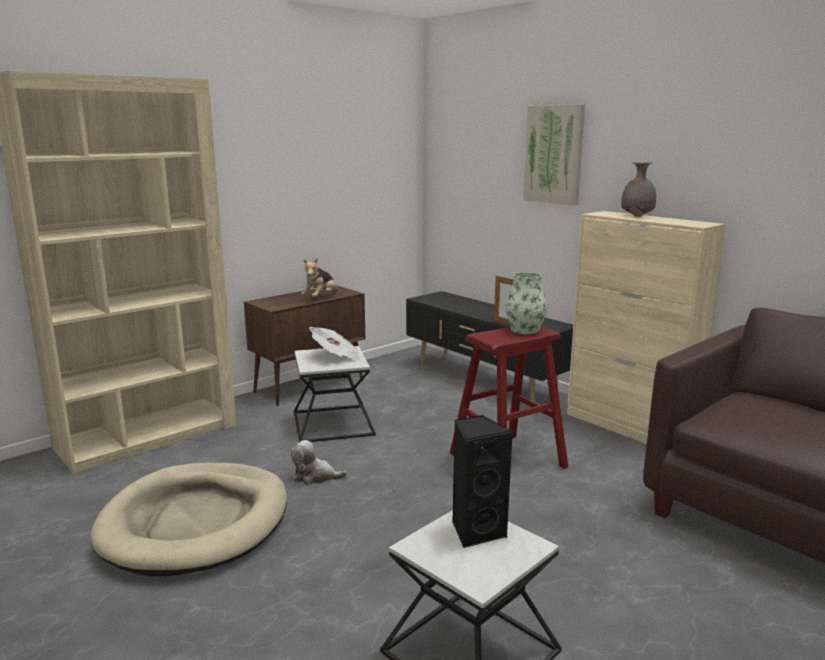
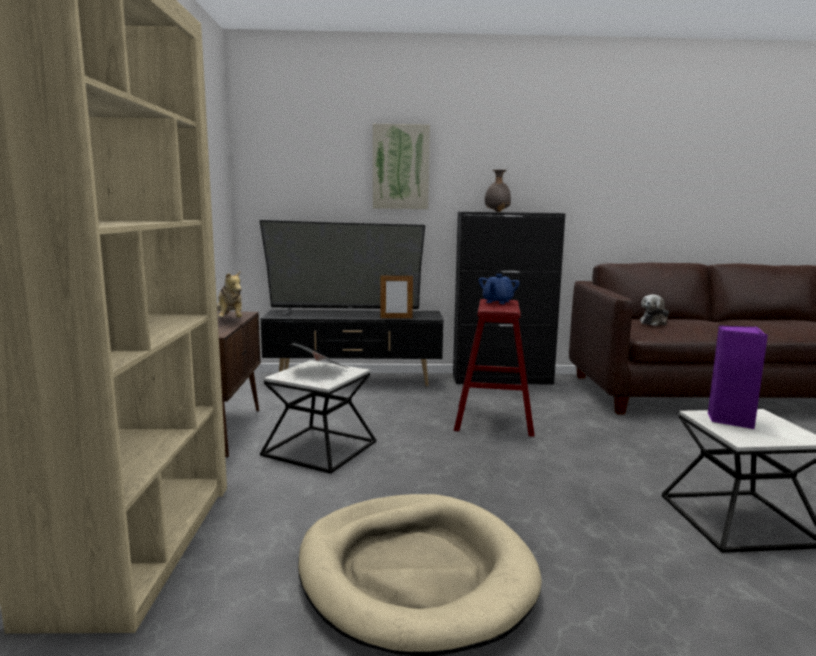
camera: 50 degrees left, 5 degrees down
(315, 476) = (410, 488): plush toy -> plush toy (654, 322)
(476, 531) = (730, 420): black speaker -> purple speaker
(481, 308) = (345, 313): none -> television
(525, 330) = (497, 302): vase -> blue teapot
(629, 428) = (503, 379): beige cabinet -> black cabinet

